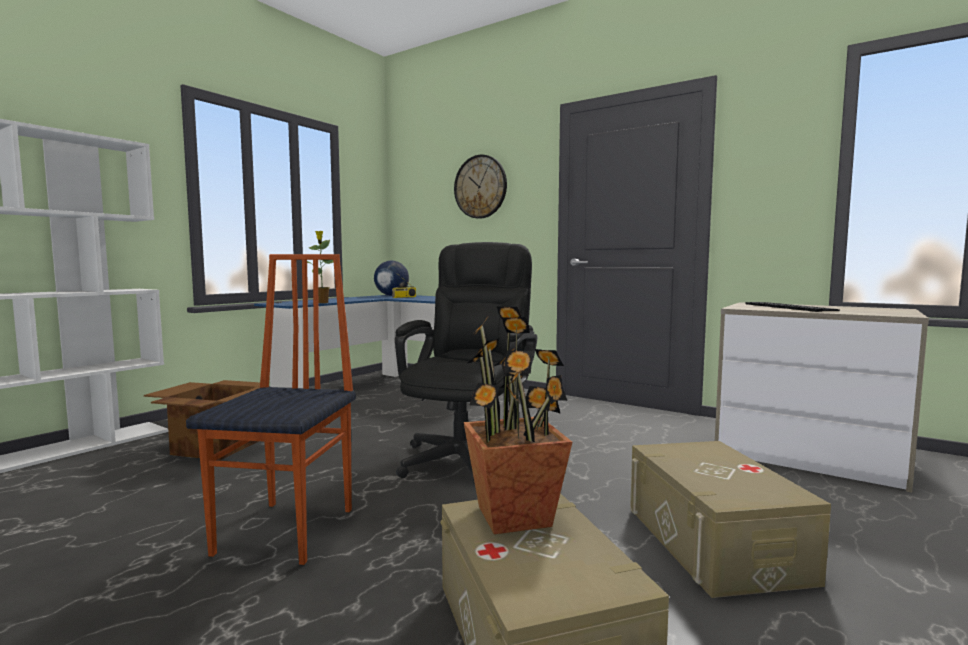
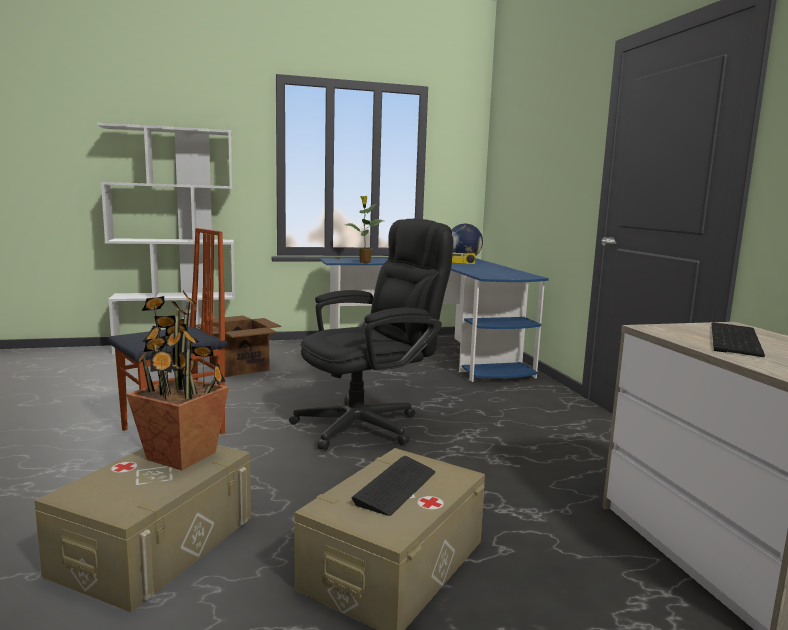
camera: 40 degrees right, 5 degrees up
(480, 187) = (547, 145): wall clock -> none
(711, 467) = (396, 487): none -> keyboard

